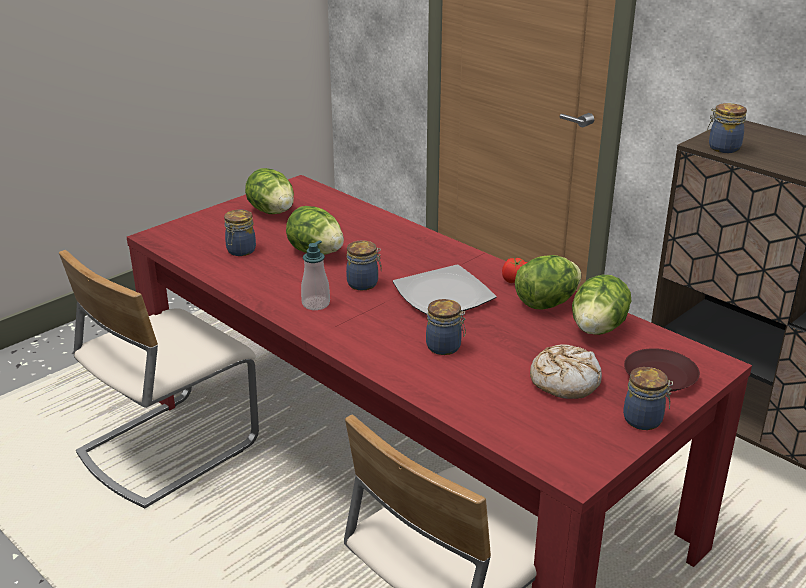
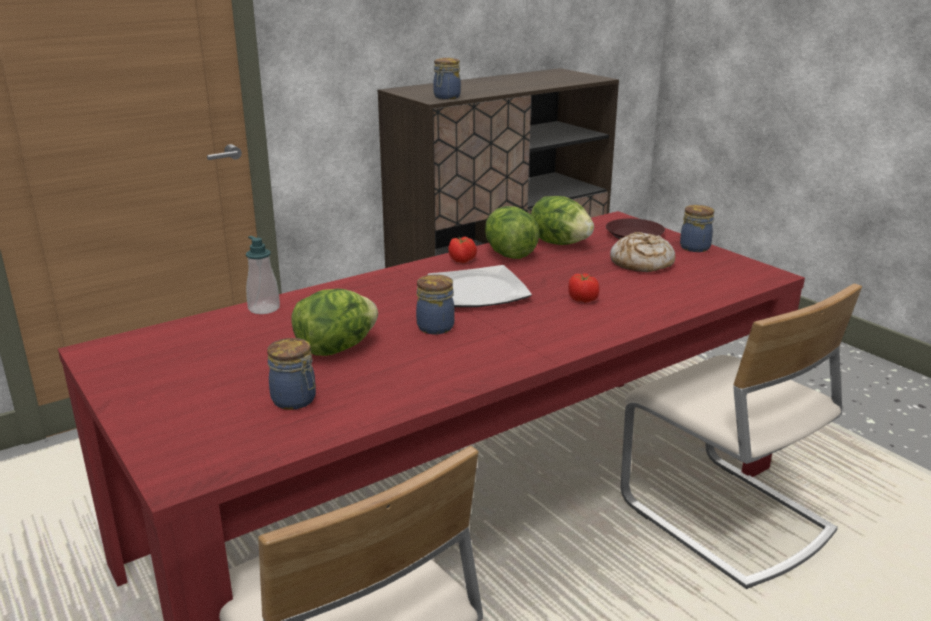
camera: 80 degrees left, 5 degrees down
(272, 212) = (177, 373): lettuce -> none
(316, 304) = (474, 355): soap dispenser -> soap dispenser (264, 308)
(445, 347) = (582, 299): jar -> tomato

